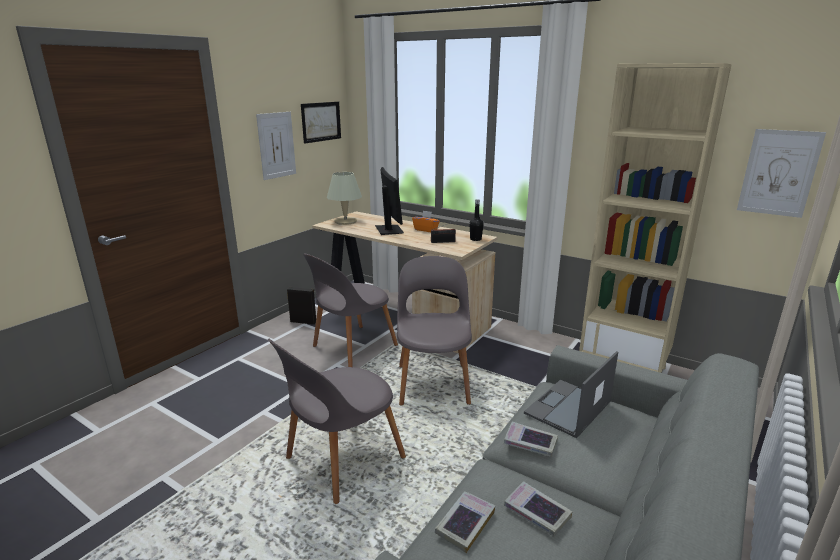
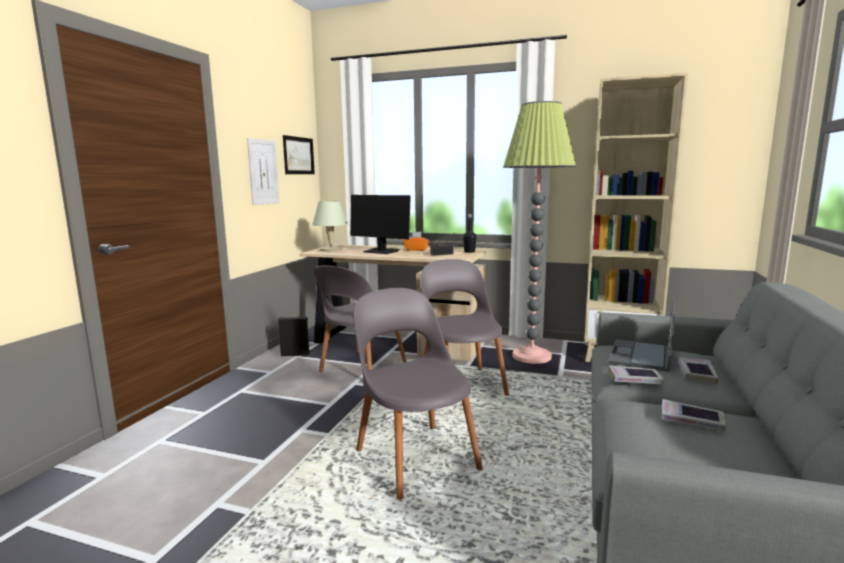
camera: 15 degrees left, 10 degrees down
(341, 460) = (415, 456): grey chair -> grey chair turned 120 degrees clockwise
(389, 230) = (381, 251): monitor -> monitor turned 150 degrees clockwise
(465, 524) = (639, 437): book -> book (696, 374)
(526, 356) = (531, 356): none -> floor lamp
(778, 173) = (721, 168): picture -> none

